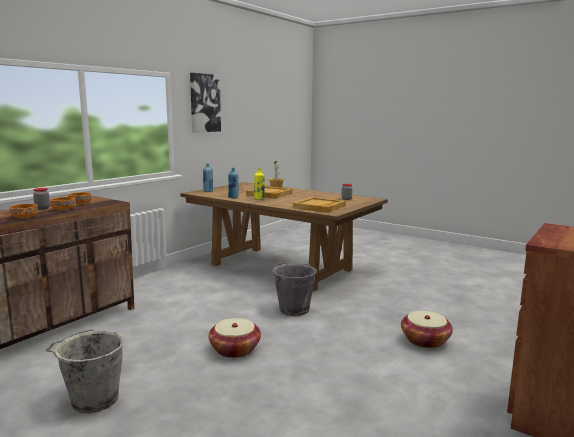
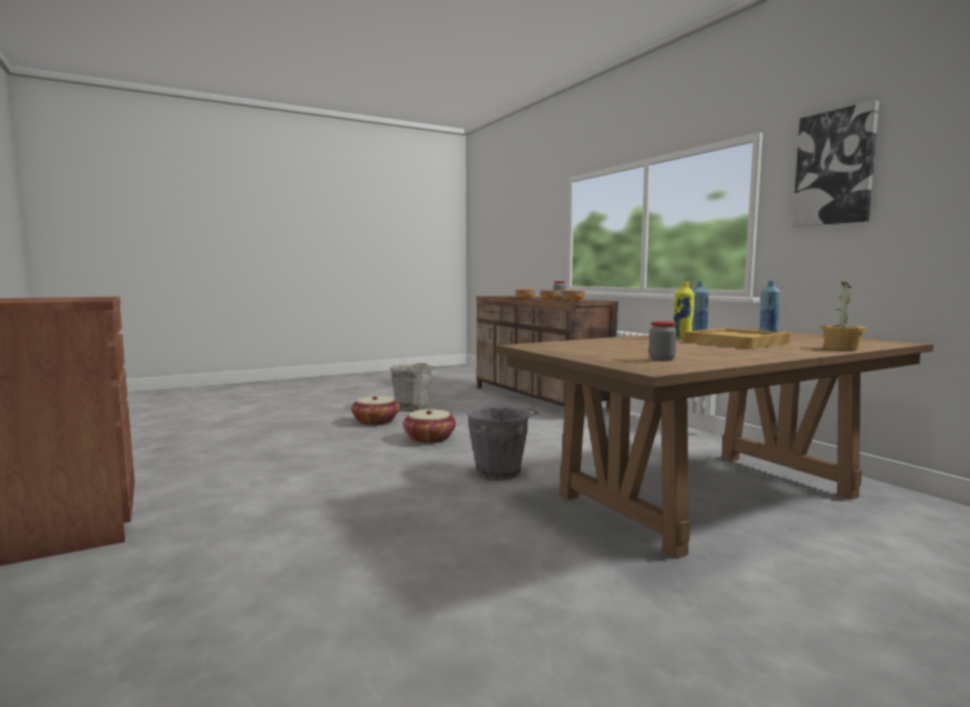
camera: 115 degrees right, 5 degrees down
(319, 207) = (580, 346): beige tray -> none
(425, 340) = (306, 519): basket -> basket (375, 422)

